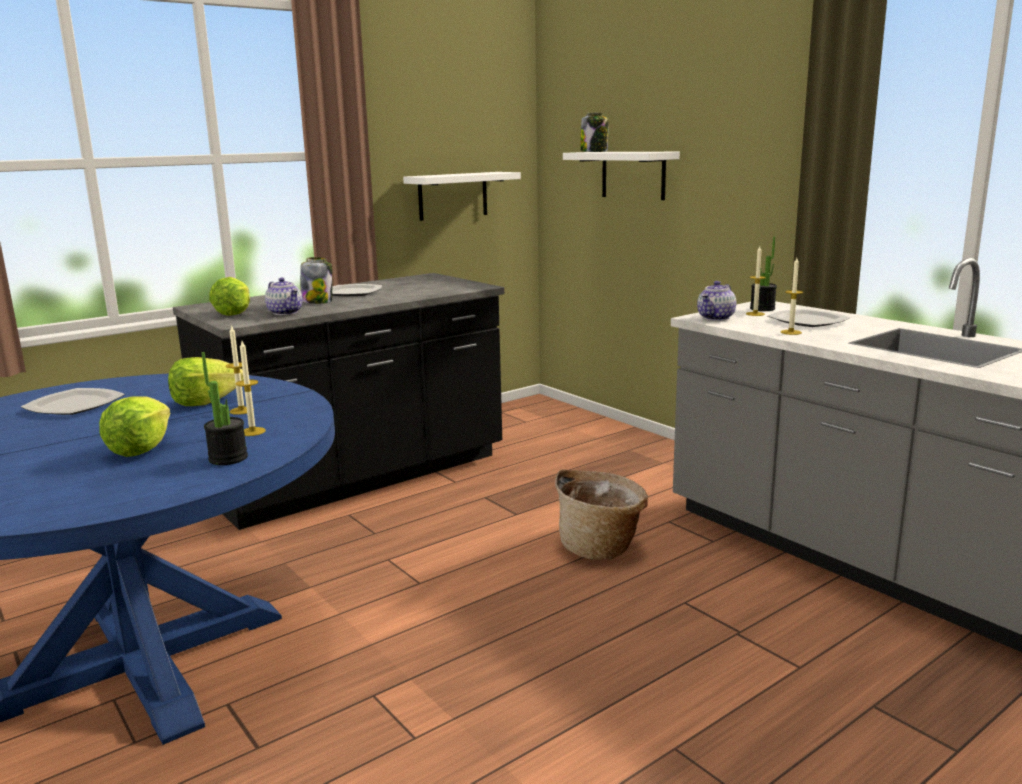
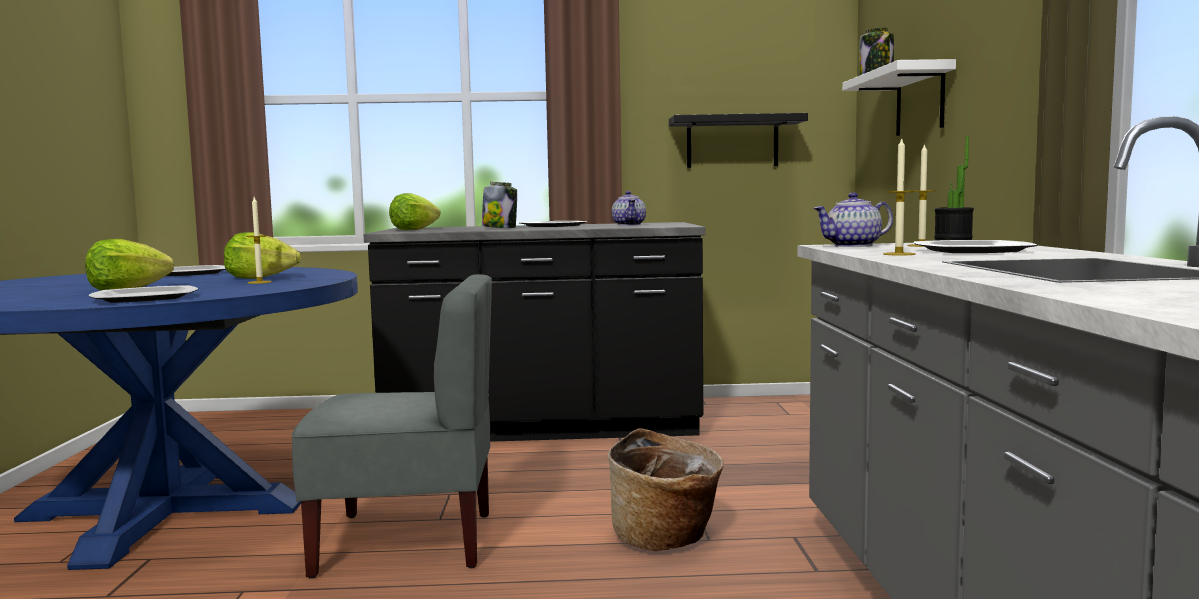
camera: 35 degrees right, 10 degrees down
(228, 458) = (144, 298): potted plant -> plate
(252, 431) = (217, 290): candle -> none
(285, 312) = (448, 230): teapot -> teapot (629, 225)
(430, 610) = (407, 542): none -> grey chair
(453, 195) = (732, 142): white shelf -> black shelf

